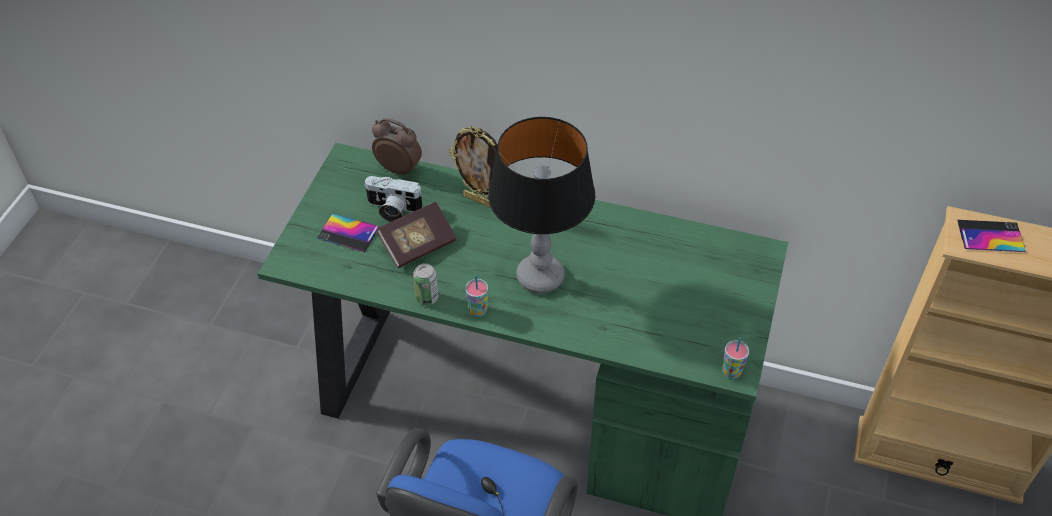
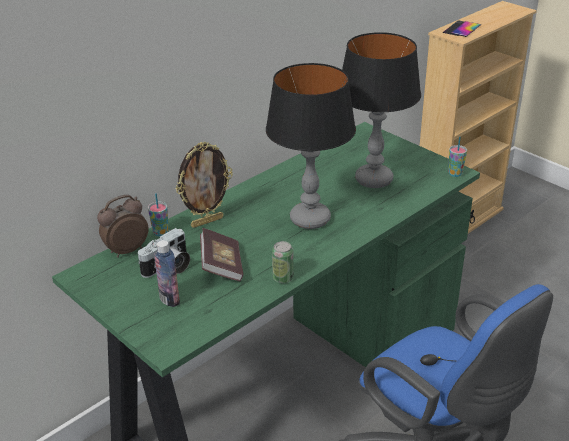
camera: 60 degrees left, 15 degrees down
(348, 233) = (169, 299): phone -> bottle
(478, 311) = (318, 257): cup -> cup (160, 232)
(658, 301) = (374, 180): none -> table lamp

